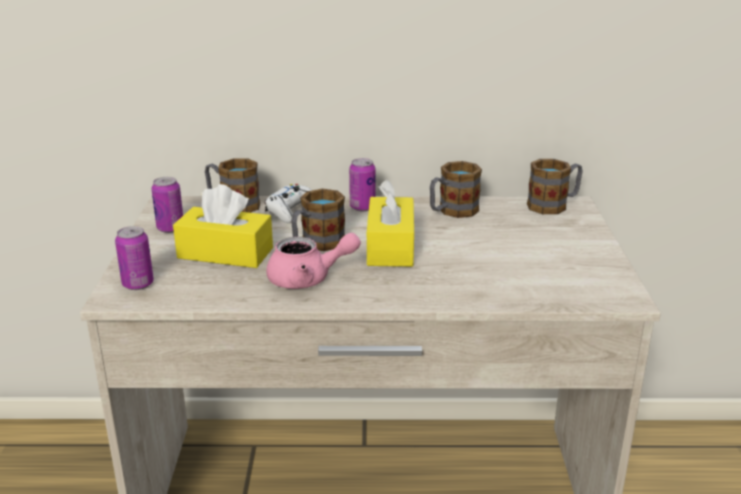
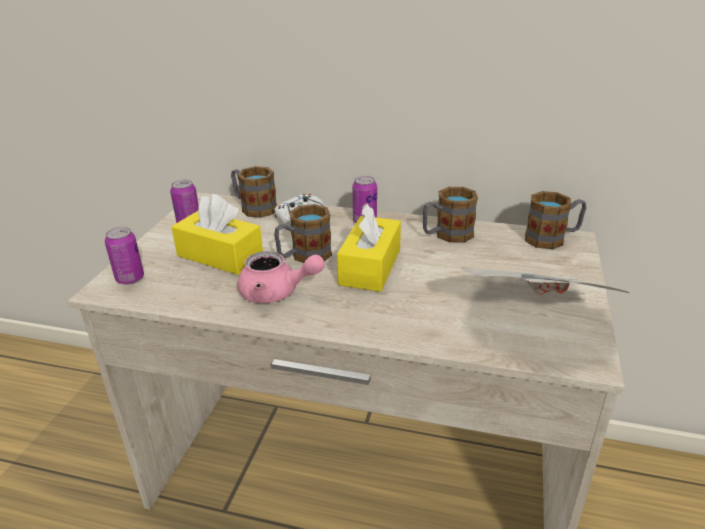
camera: 15 degrees right, 5 degrees up
(566, 268) = (536, 314): none -> newspaper

